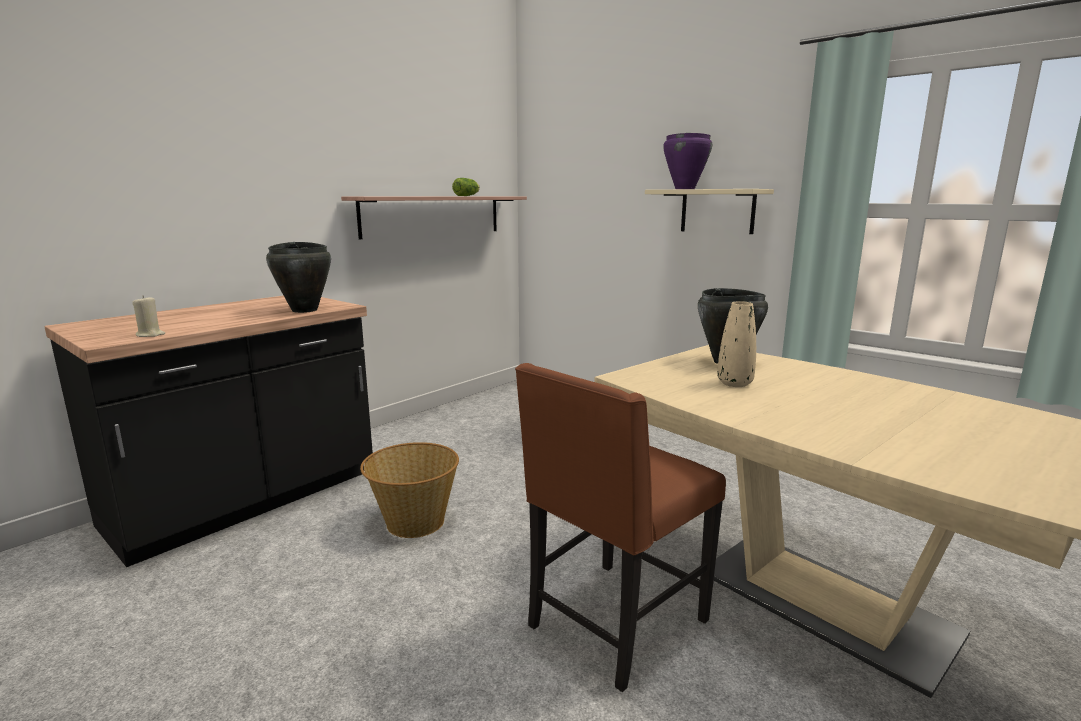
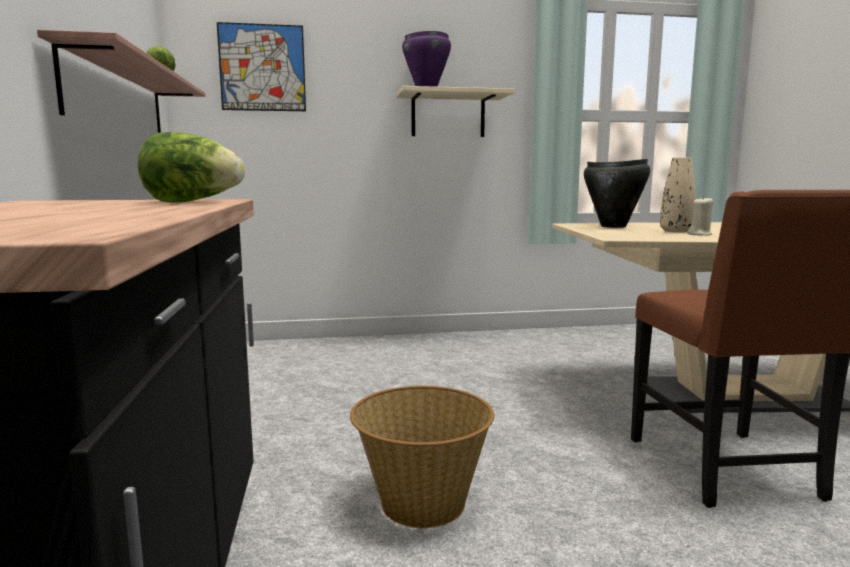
camera: 50 degrees left, 5 degrees down
(150, 335) = (107, 223): beige candle -> beige candle (699, 234)
(305, 310) = (193, 202): black cooking pot -> lettuce
(572, 172) = (262, 68): none -> picture

